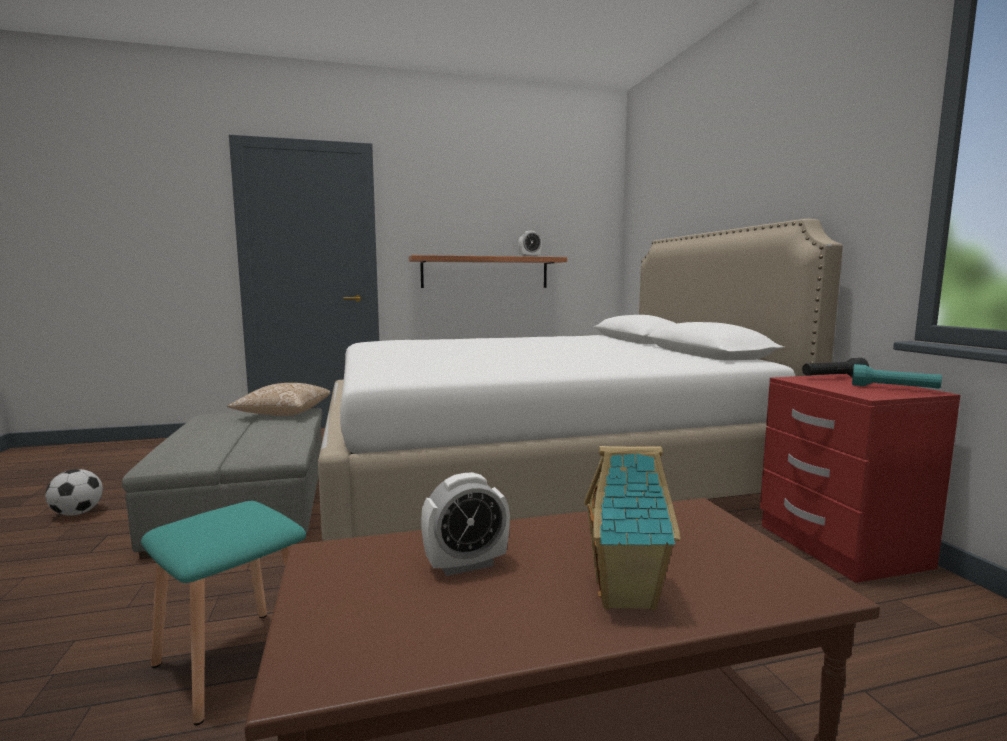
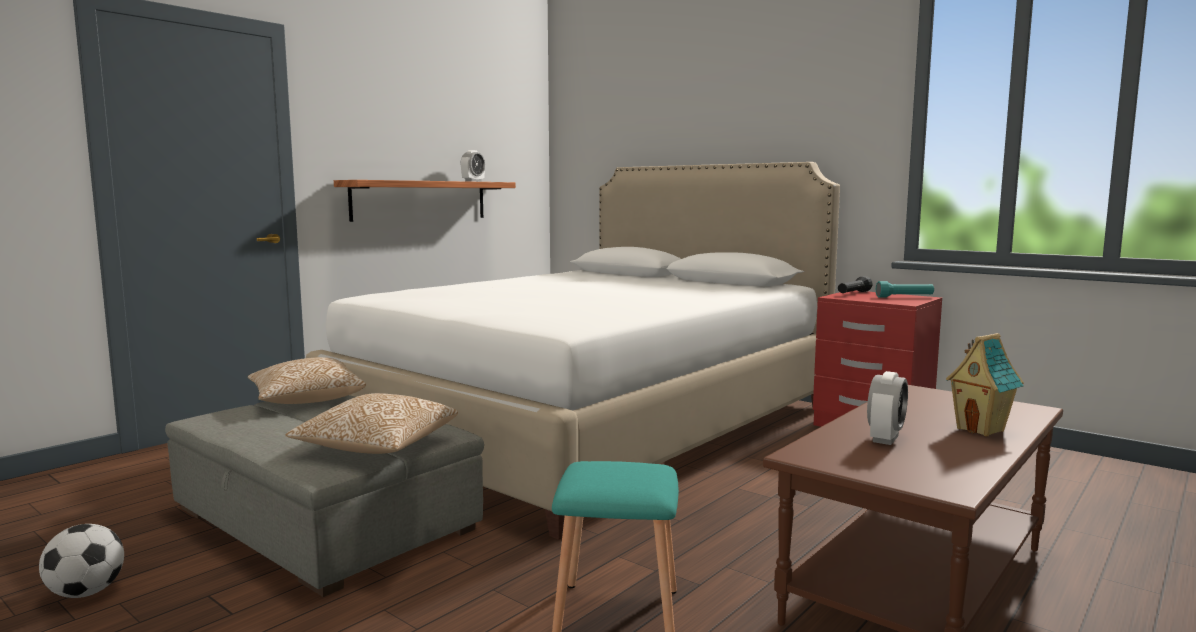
camera: 35 degrees left, 0 degrees up
(222, 455) = (376, 447): none -> pillow

